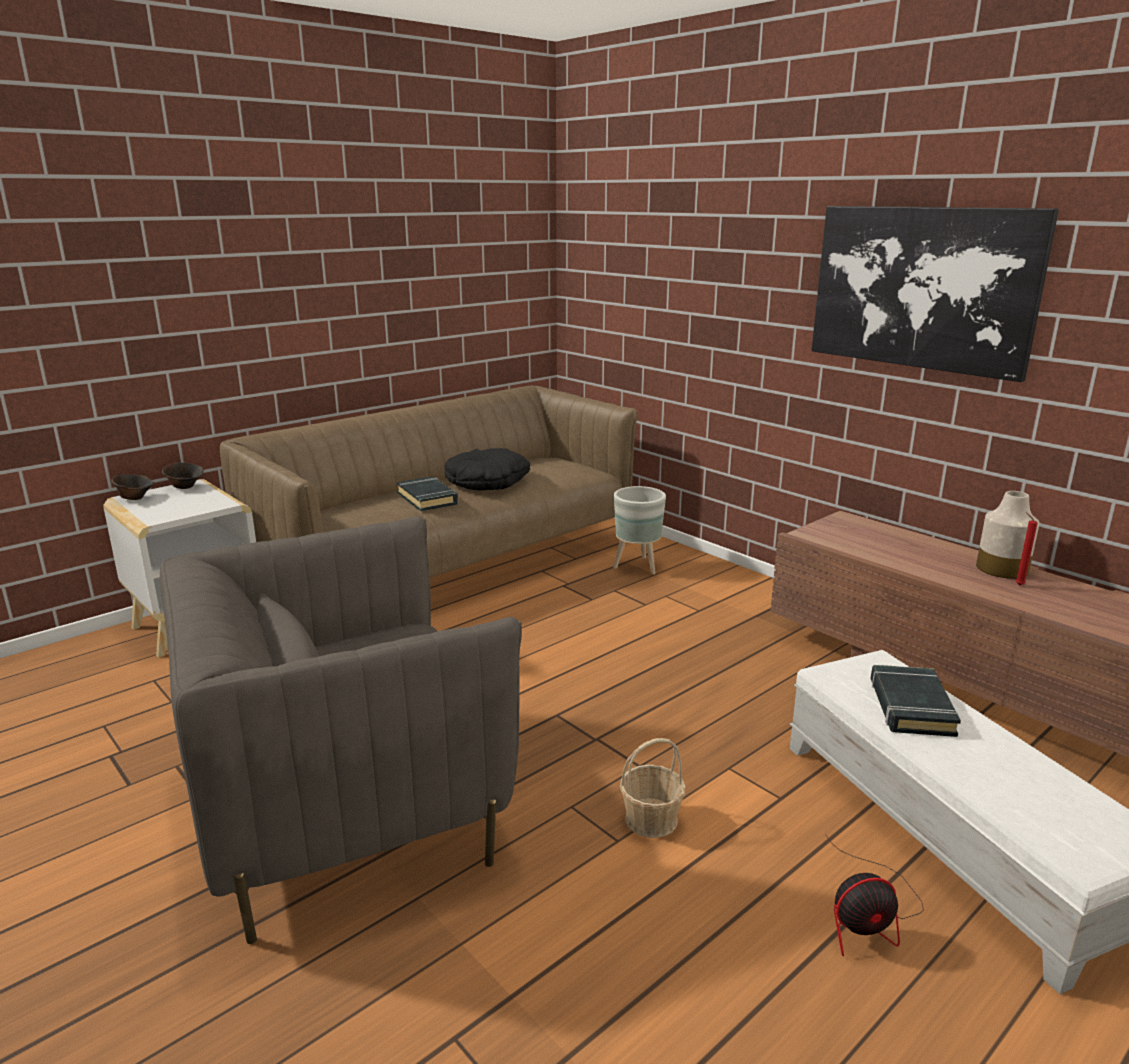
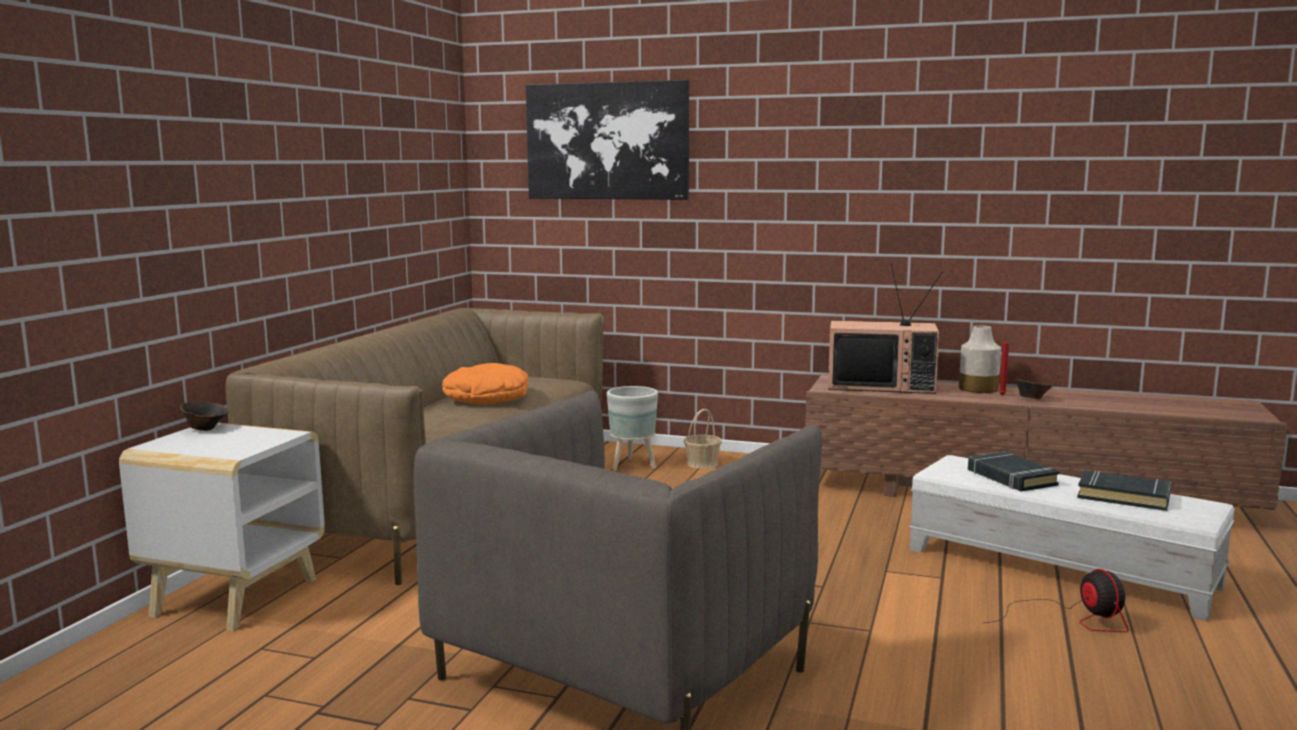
camera: 30 degrees left, 10 degrees down
(135, 498) = (163, 444): brown bowl -> brown bowl (1031, 399)
(427, 498) = (453, 416): black book -> black book (1123, 497)
(485, 482) = (486, 398): black pillow -> orange pillow
(651, 819) = (876, 612): basket -> basket (702, 463)
(868, 916) = (1072, 619): fan -> fan turned 60 degrees counterclockwise
(884, 540) = (882, 385): none -> television
(922, 288) = (870, 179): picture -> picture (607, 141)

